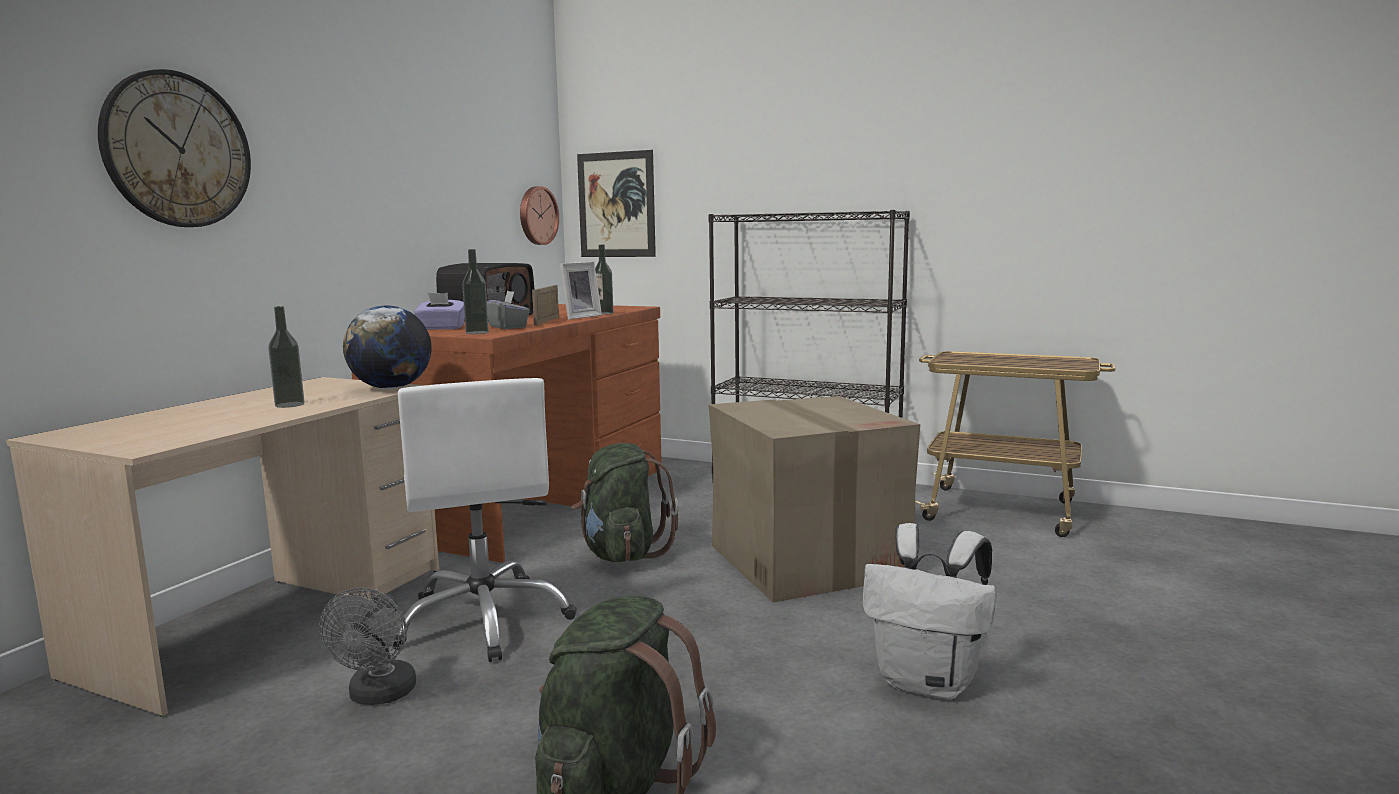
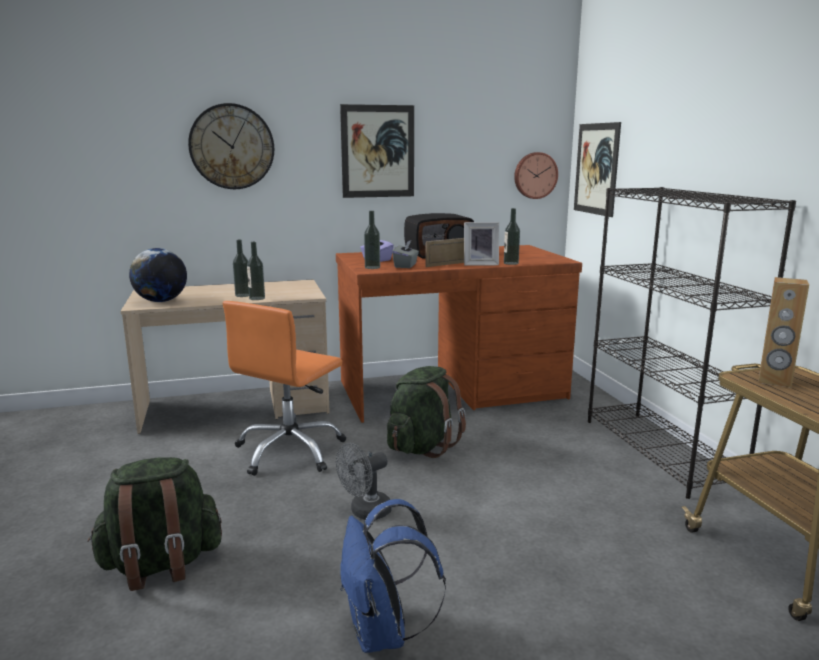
camera: 50 degrees right, 5 degrees up
(330, 402) = (257, 298): none -> bottle
(379, 696) = (192, 465): grey fan -> grey fan (365, 512)
(382, 174) = (378, 151): none -> picture
(391, 388) = (306, 295): globe -> globe (161, 301)
(484, 620) = (290, 451): white office chair -> orange office chair
(807, 560) = (515, 509): cardboard box -> none
(929, 682) = (383, 633): white backpack -> blue backpack
(964, 360) = (774, 381): none -> brown speaker

